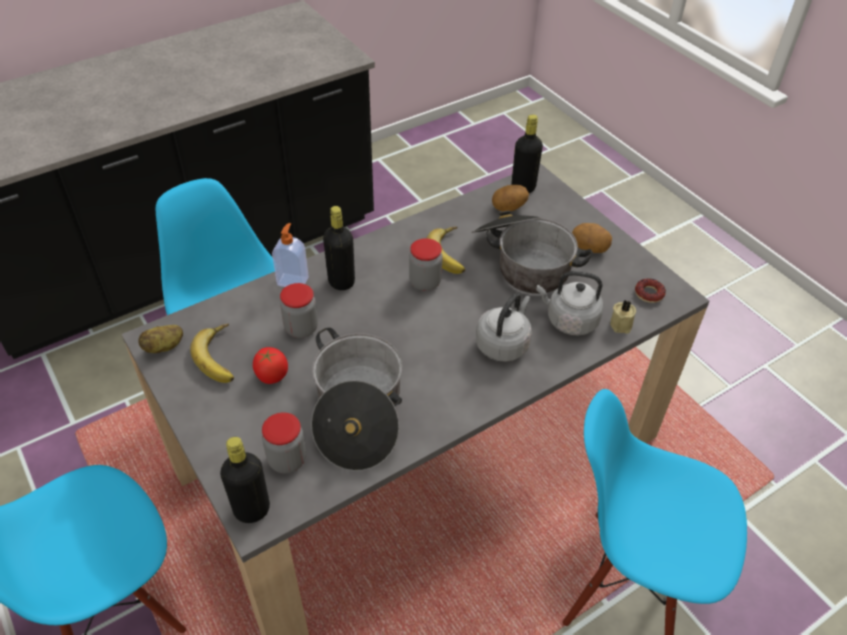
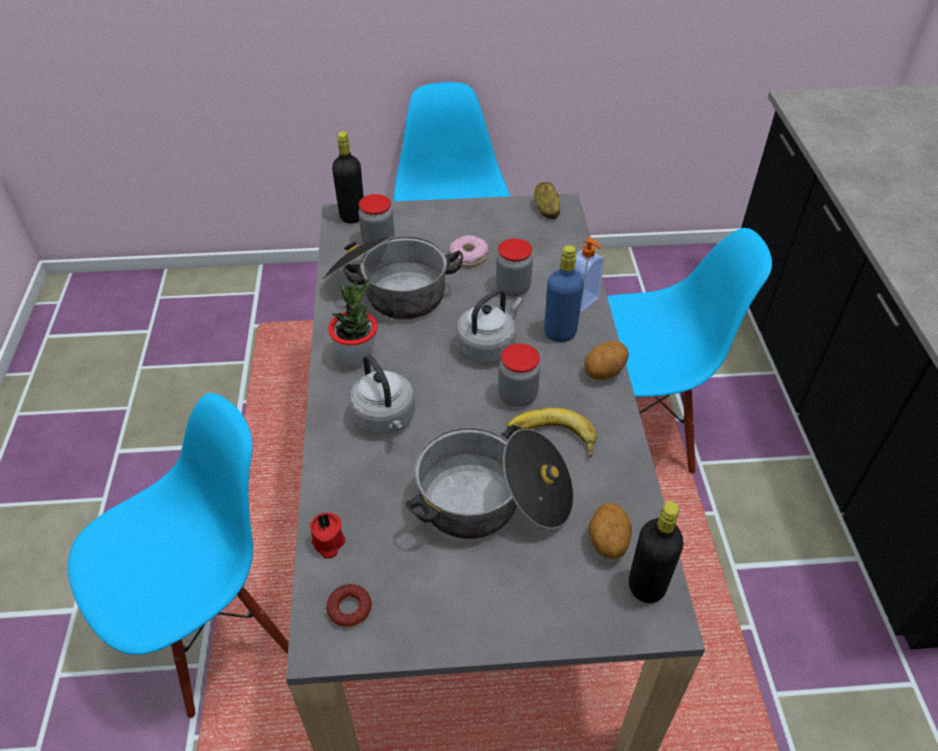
camera: 120 degrees right, 0 degrees up
(221, 357) = (512, 235): banana -> none
(271, 376) = (469, 256): tomato -> donut
(341, 282) = (560, 333): black bottle -> blue bottle
(454, 394) = (357, 356): none -> potted plant
(569, 320) = (372, 494): grey kettle -> grey kettle (488, 346)
(589, 248) = (473, 592): potato -> potato (604, 372)
(622, 324) = (328, 543): beige candle -> red candle

